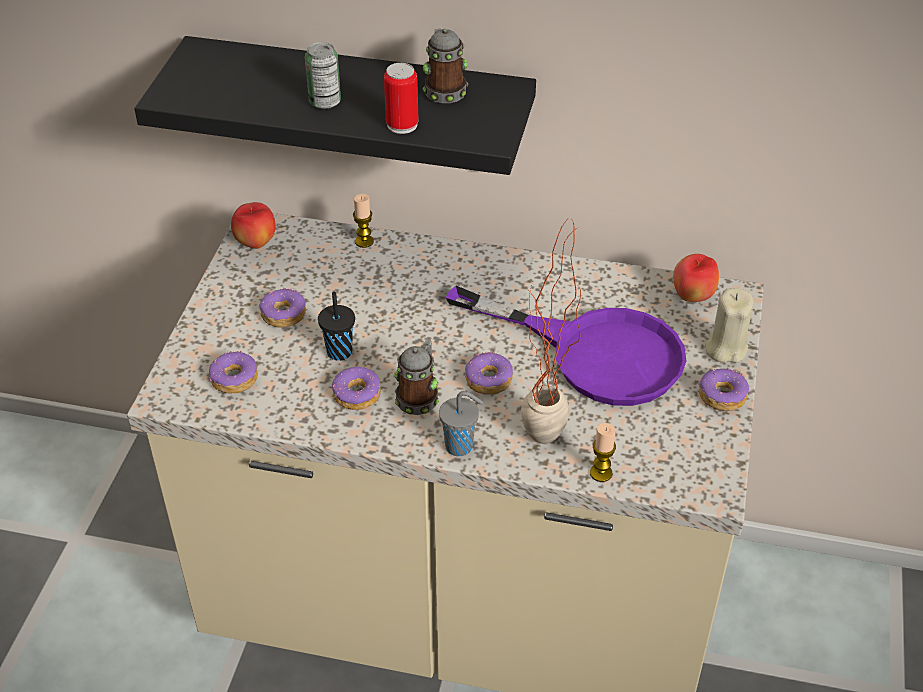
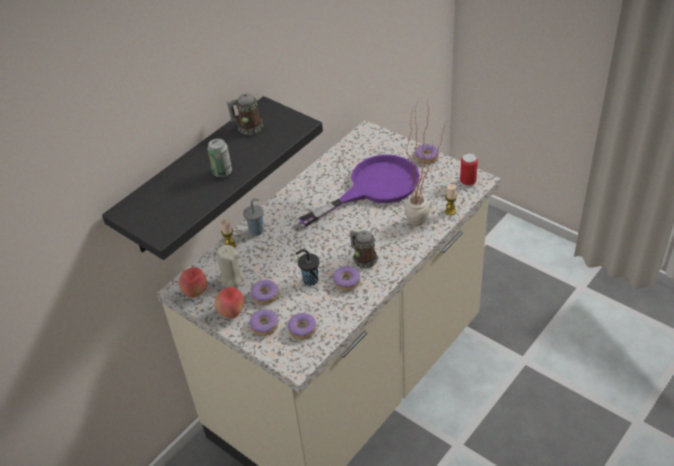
camera: 60 degrees left, 0 degrees up
(402, 124) = (266, 149): can -> can (468, 182)
(461, 446) = (406, 253): grey cup -> grey cup (257, 230)
(488, 380) = (368, 230): donut -> donut (264, 326)
(692, 296) = (358, 143): apple -> apple (232, 313)
(725, 348) = (398, 146): beige candle -> beige candle (231, 279)

